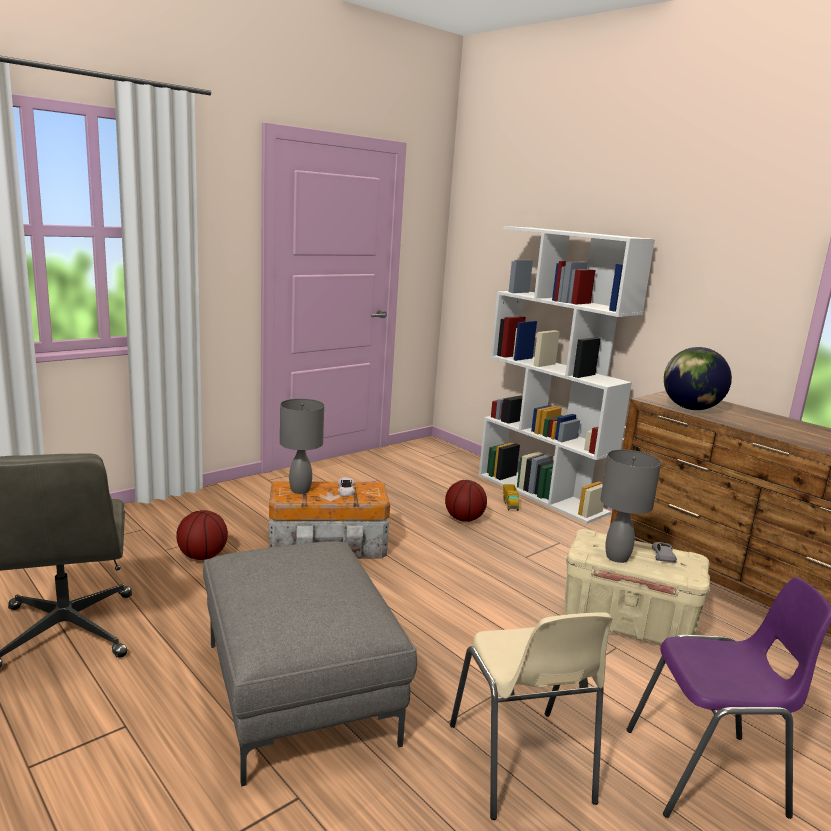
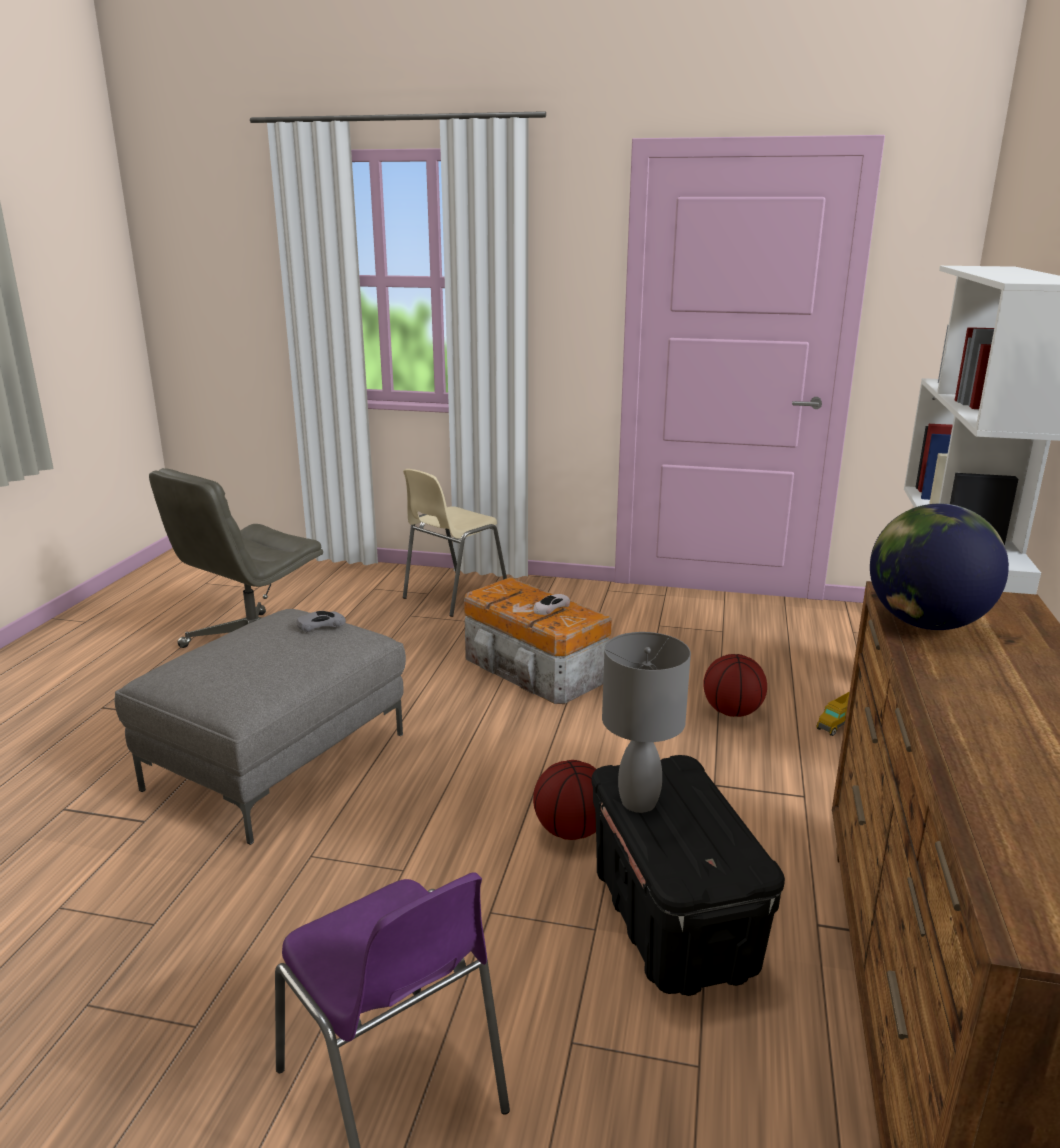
camera: 55 degrees right, 5 degrees up
(202, 556) = (423, 632): basketball -> basketball (571, 830)
(300, 490) = (510, 593): grey table lamp -> none
(521, 765) = (281, 928): beige chair -> beige chair (453, 596)
(628, 622) = (674, 921): beige storage box -> black storage box
(663, 555) = (711, 837): grey toy car -> grey toy car (321, 625)

